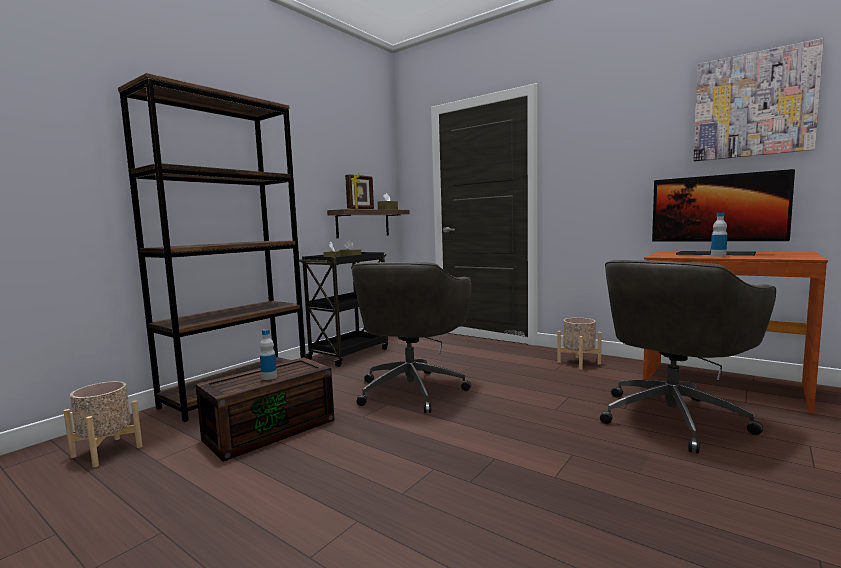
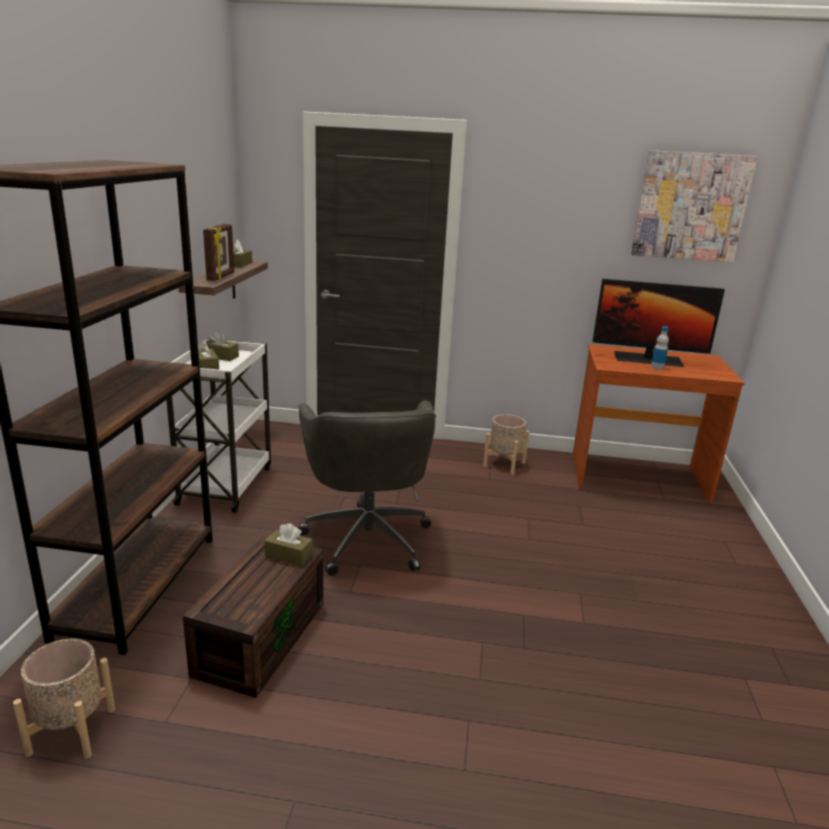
camera: 30 degrees left, 15 degrees up
(269, 377) = (268, 582): bottle -> none
(304, 367) = (288, 555): none -> brown tissue box
(350, 353) = (226, 484): black cart -> white cart
(673, 417) = (625, 529): grey office chair -> none

